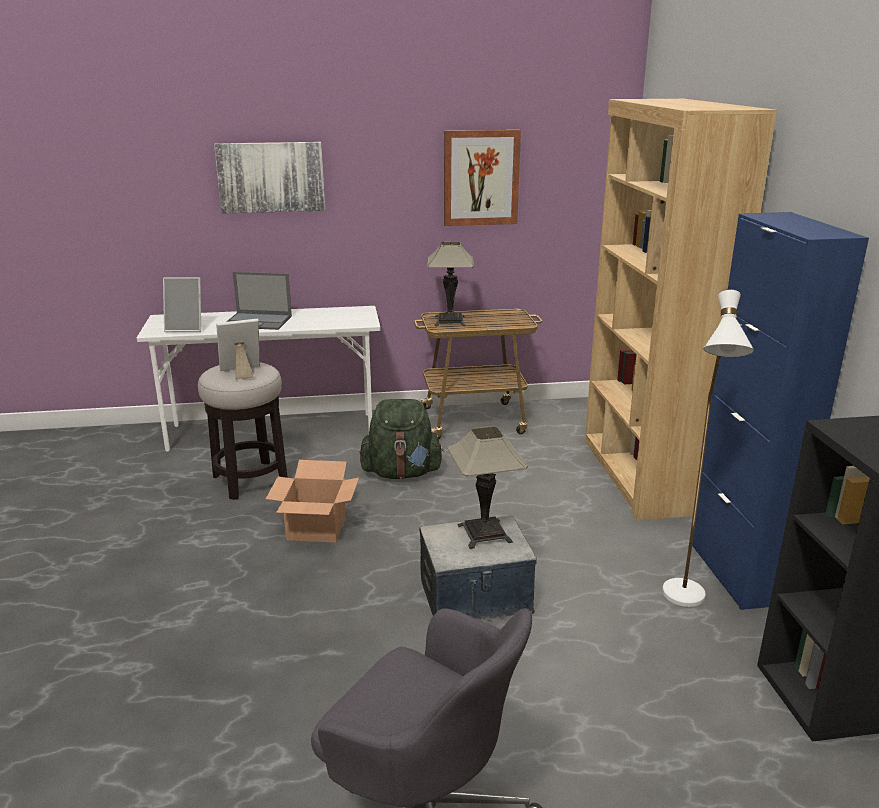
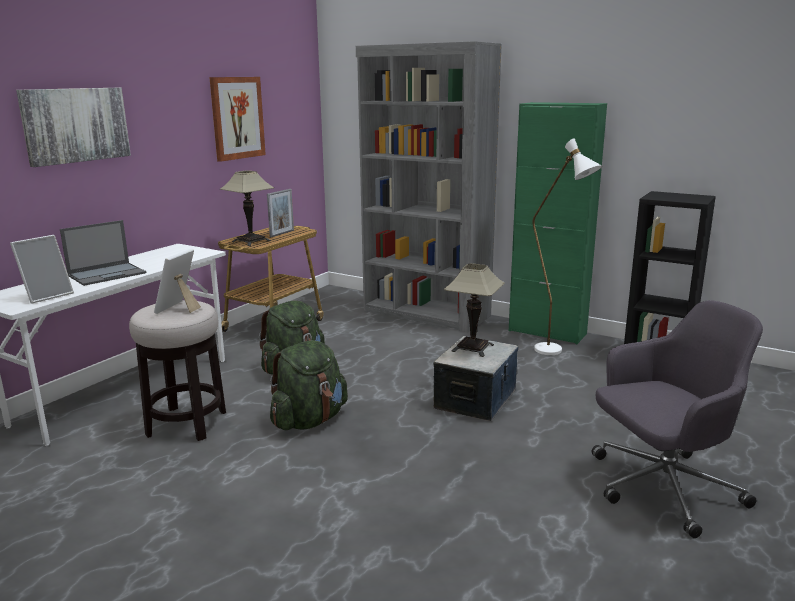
camera: 50 degrees left, 5 degrees down
(317, 528) = (309, 420): cardboard box -> green backpack
(497, 320) = (282, 233): none -> picture frame
(641, 475) = (426, 313): brown bookcase -> grey bookcase
(737, 572) = (547, 332): blue cabinet -> green cabinet

